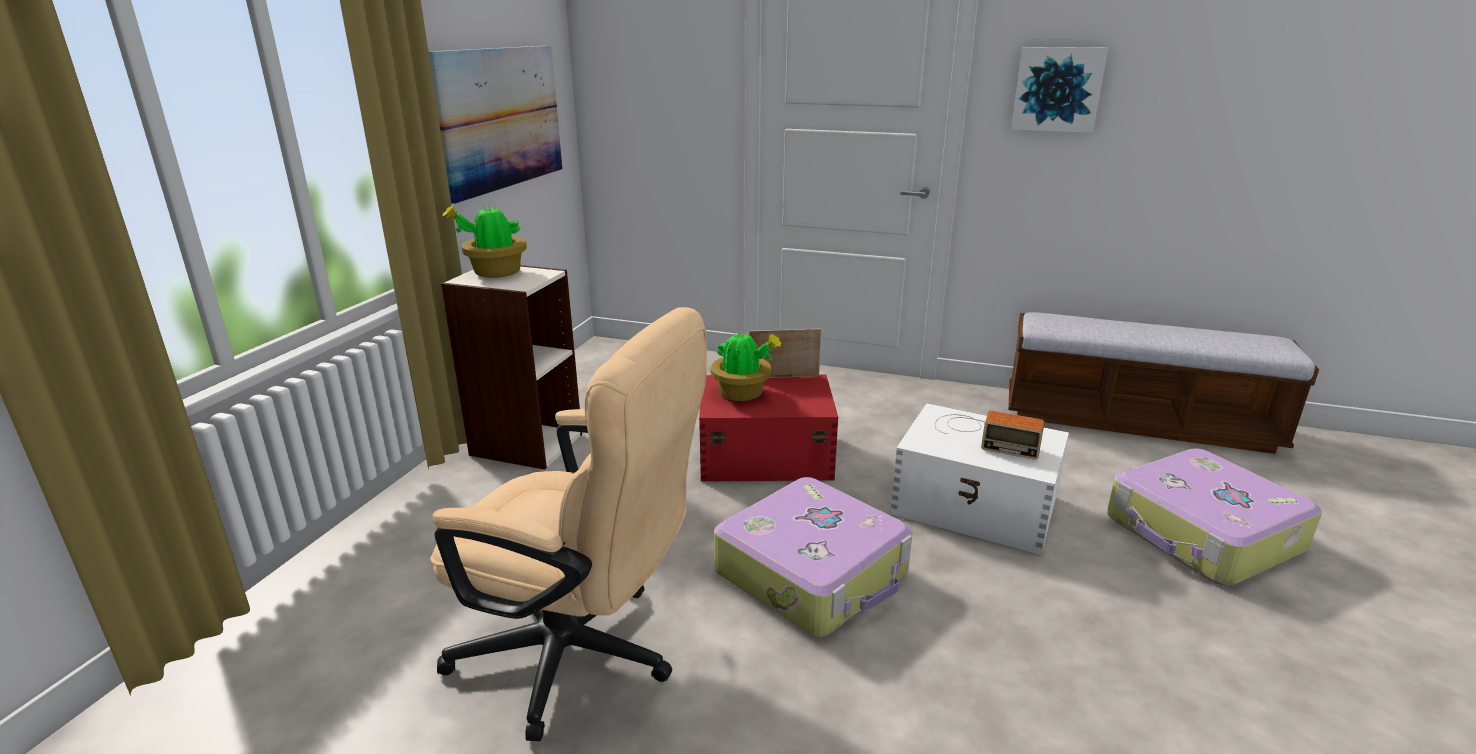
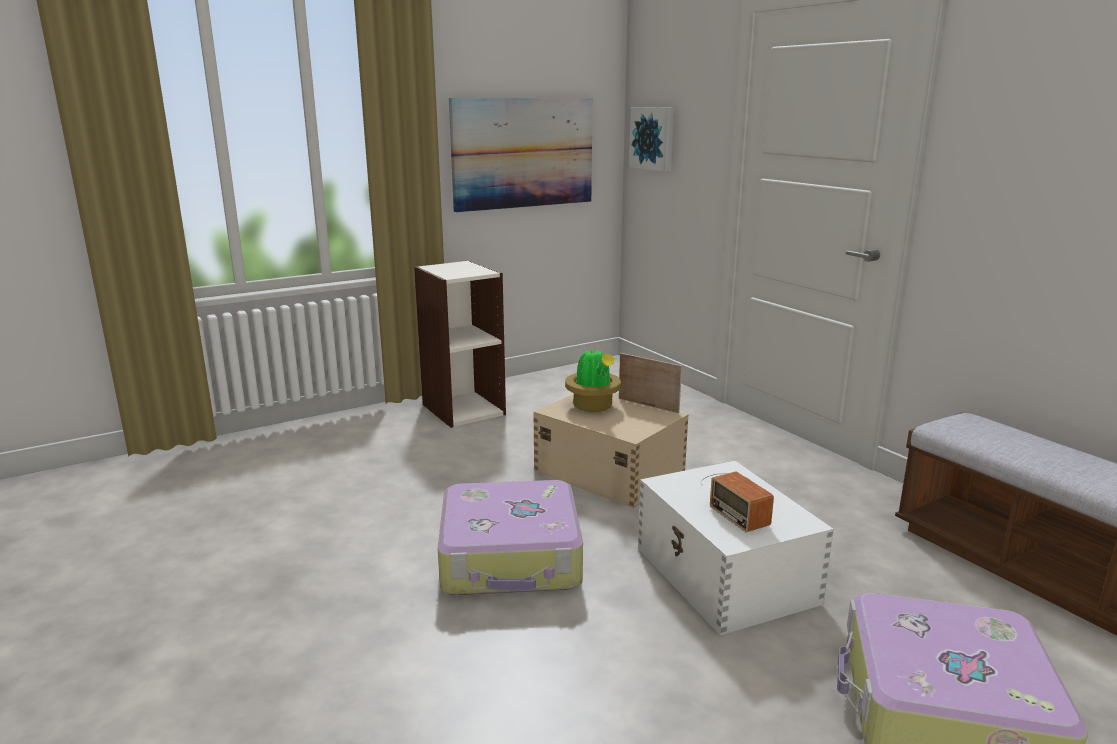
camera: 40 degrees right, 5 degrees down
(495, 273) = (455, 266): potted plant -> none
(583, 657) = (309, 534): beige office chair -> none
(763, 455) = (608, 471): red storage box -> beige storage box
(1057, 89) = (1017, 146): picture -> picture (653, 138)

